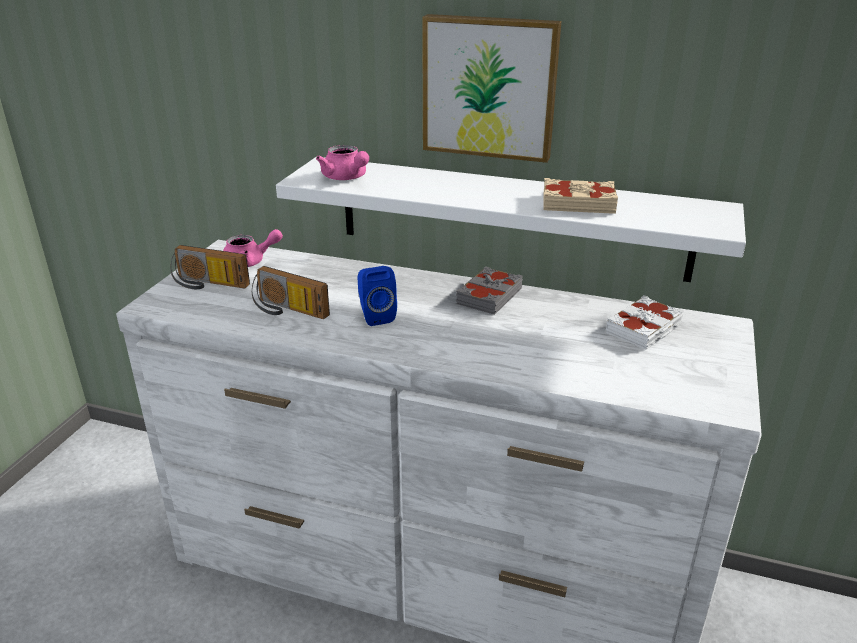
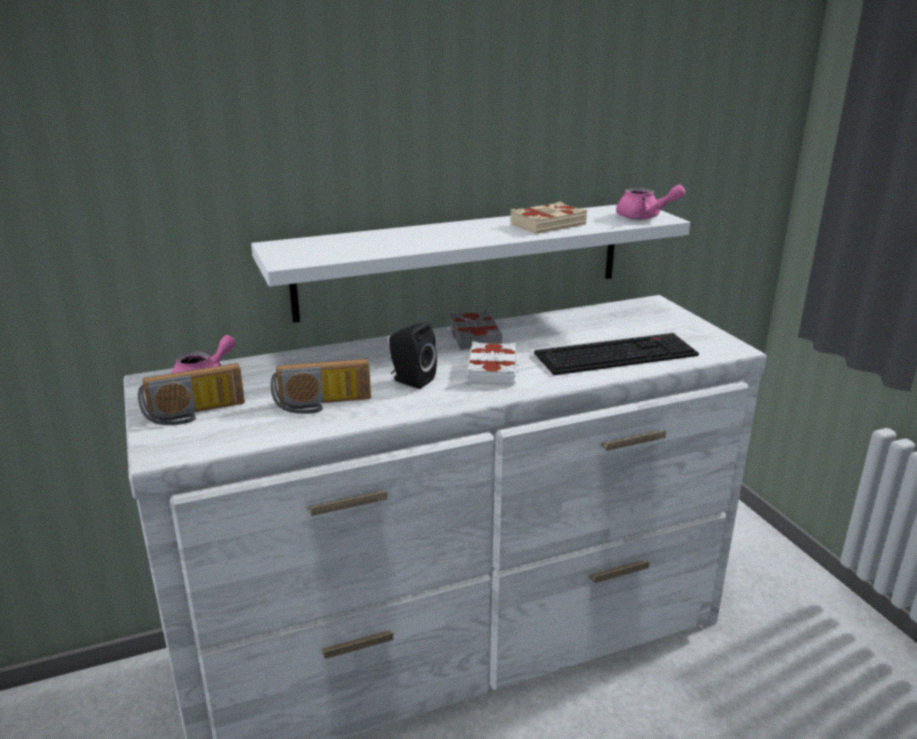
camera: 40 degrees left, 5 degrees down
(346, 178) = (326, 251): pink teapot -> pink teapot (644, 217)
(375, 316) = (410, 380): blue speaker -> black speaker
(490, 87) = (437, 136): picture -> none
(588, 363) = (616, 354): none -> keyboard
(644, 329) = (612, 321): white book -> white book (493, 370)

